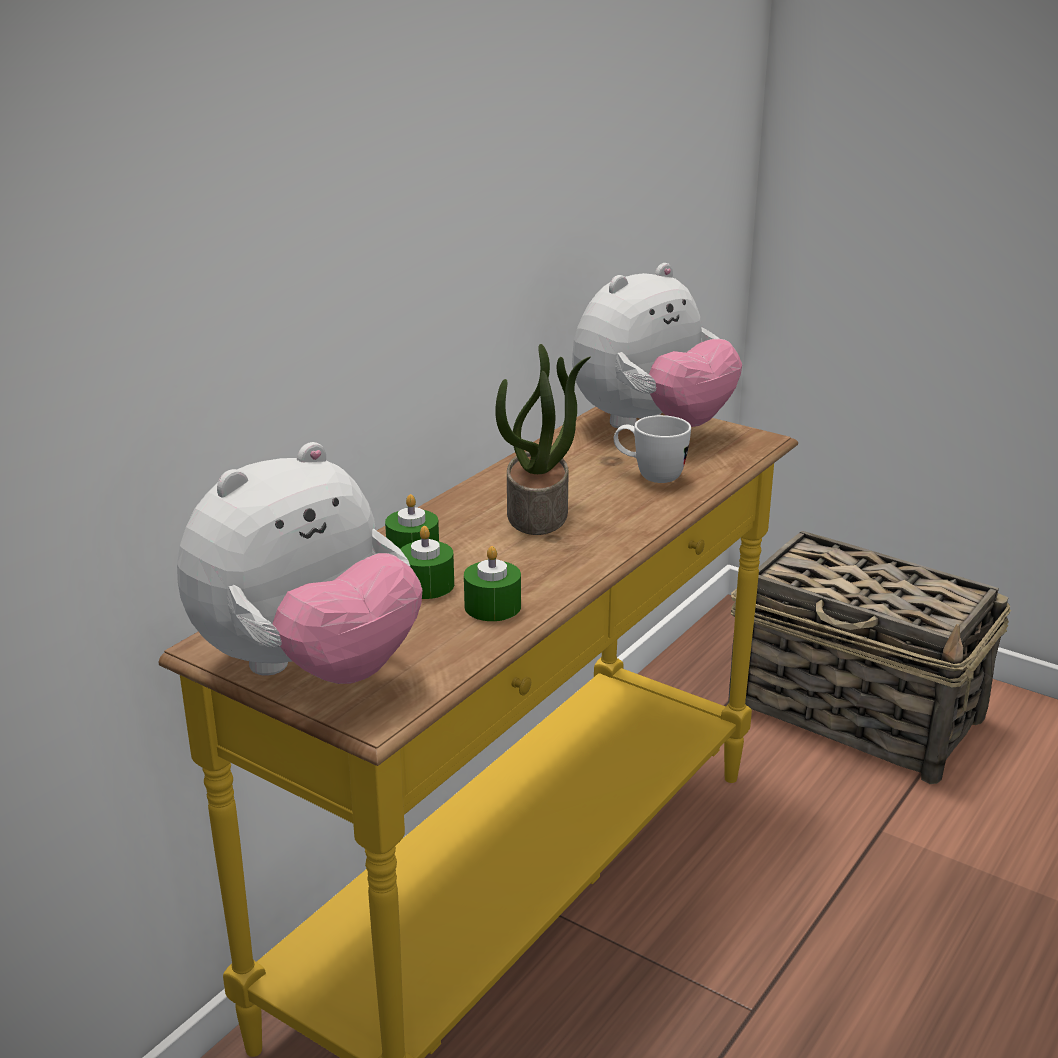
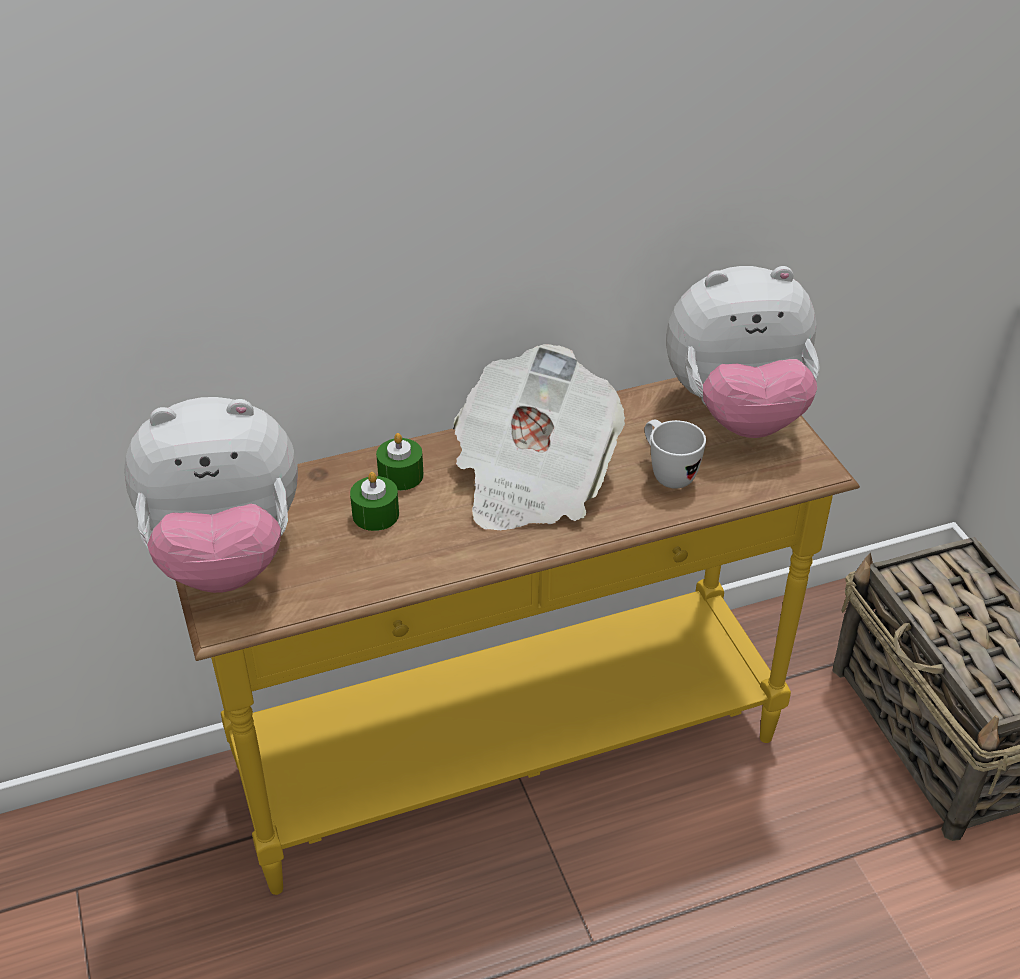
camera: 35 degrees right, 15 degrees up
(492, 606) = (398, 558): green candle -> none
(539, 514) = (532, 477): potted plant -> newspaper

